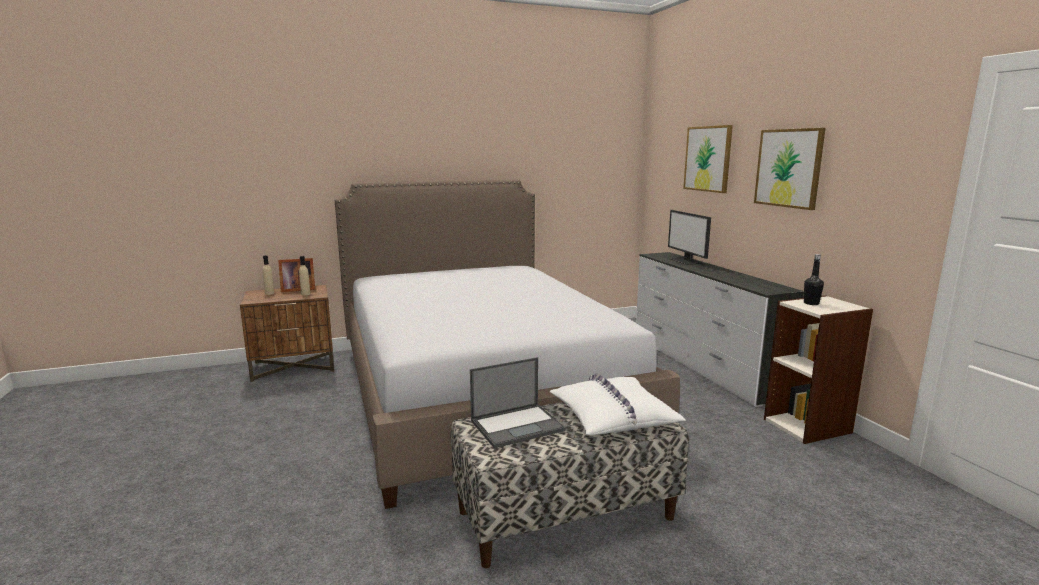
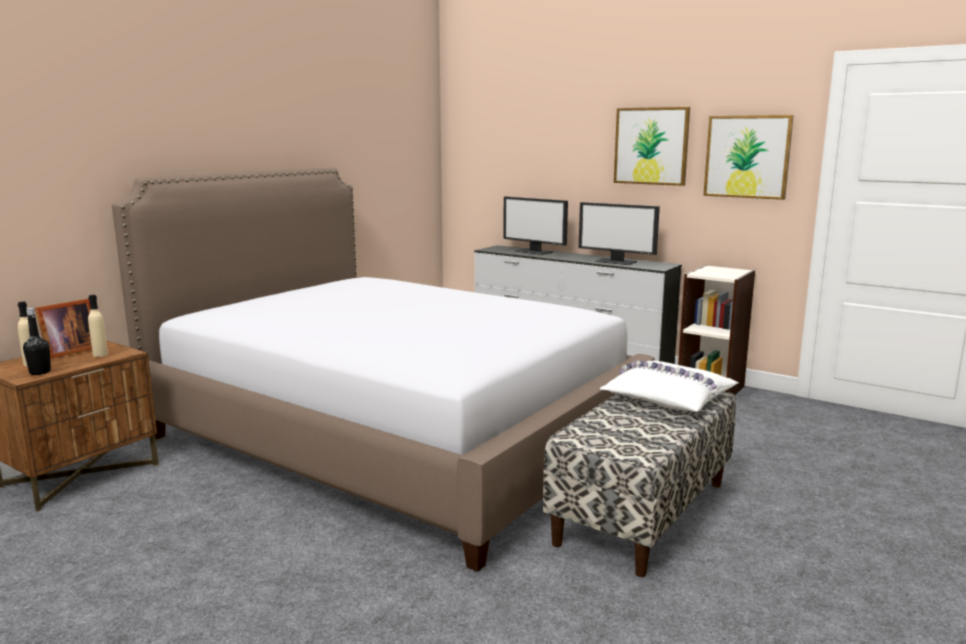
camera: 35 degrees left, 0 degrees up
(518, 425) = (611, 426): laptop -> none
(708, 159) = (544, 138): picture -> picture (747, 157)
(740, 279) = (616, 261): none -> monitor
(811, 303) = (710, 272): black bottle -> black bottle (40, 372)

